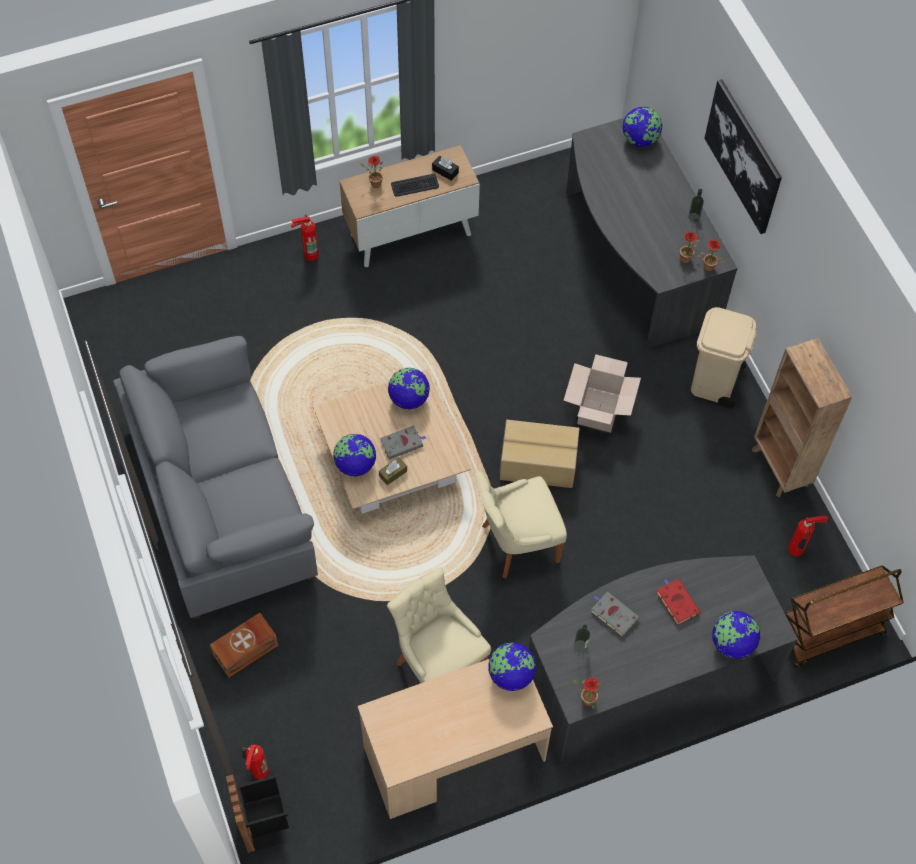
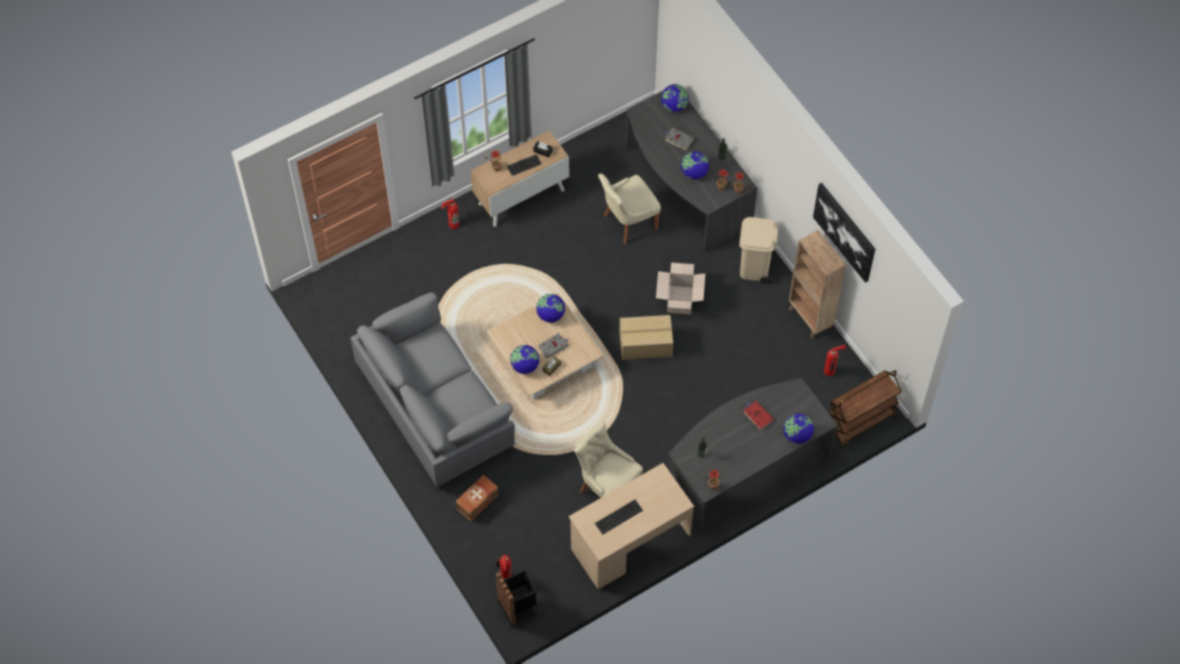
camera: 10 degrees left, 0 degrees up
(433, 723) = (619, 518): none -> keyboard
(511, 675) = (661, 480): globe -> globe (694, 173)
(516, 543) = (642, 400): beige chair -> beige chair (628, 222)
(613, 614) = (718, 431): grey book -> grey book (678, 139)
(743, 156) = (749, 116): picture -> picture (845, 231)

